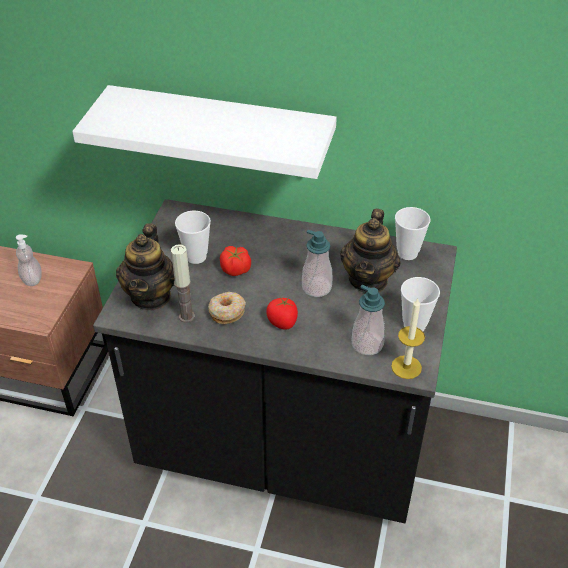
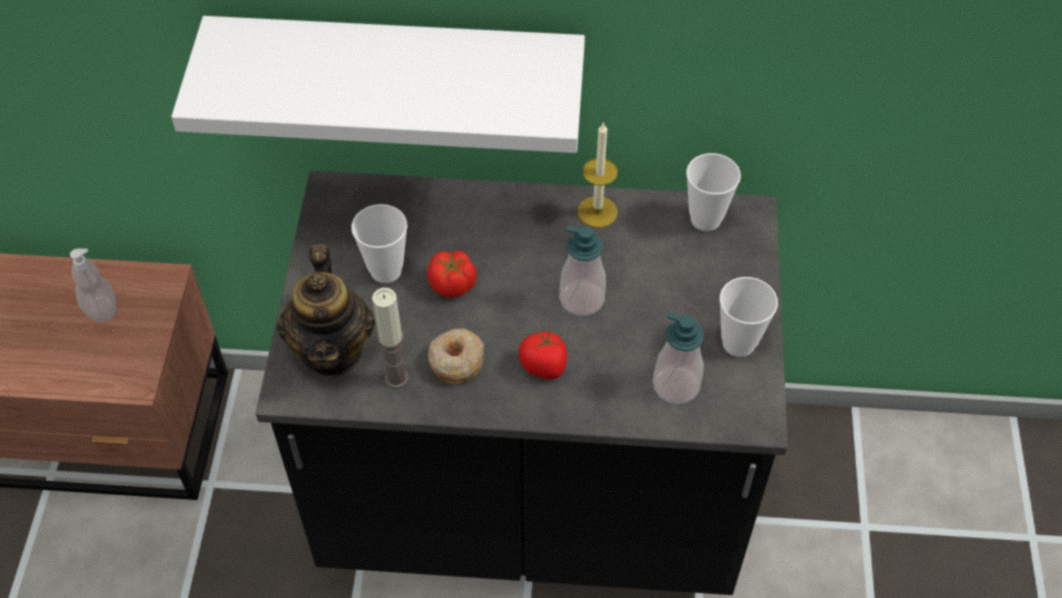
camera: 10 degrees left, 10 degrees up
(368, 279) = (656, 274): teapot -> none
(406, 367) = (740, 414): candle -> candle (597, 212)

